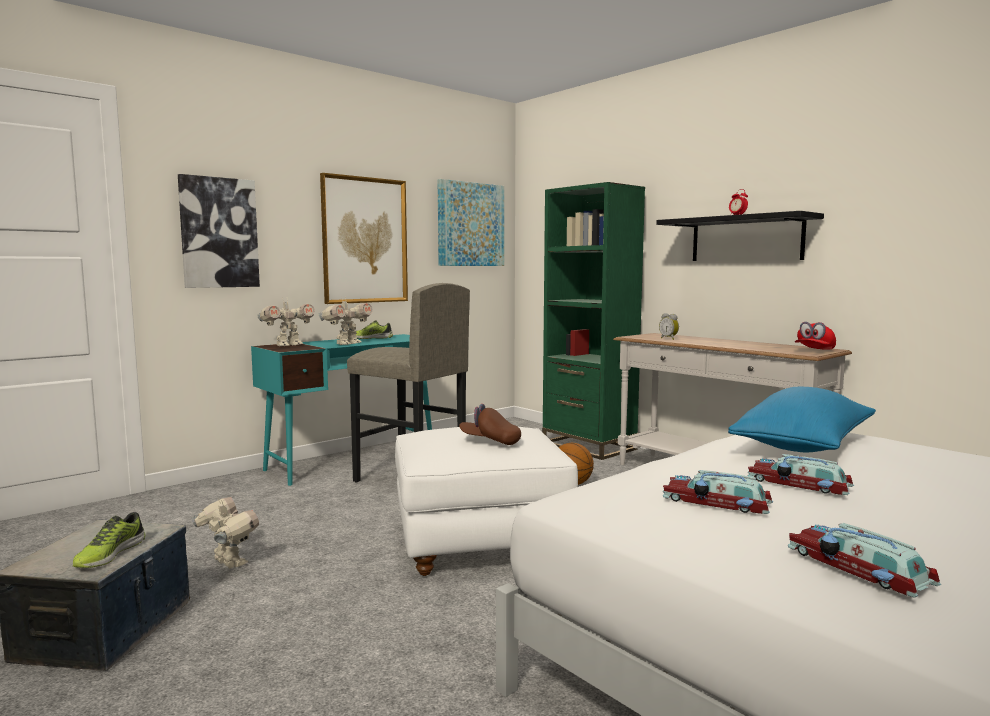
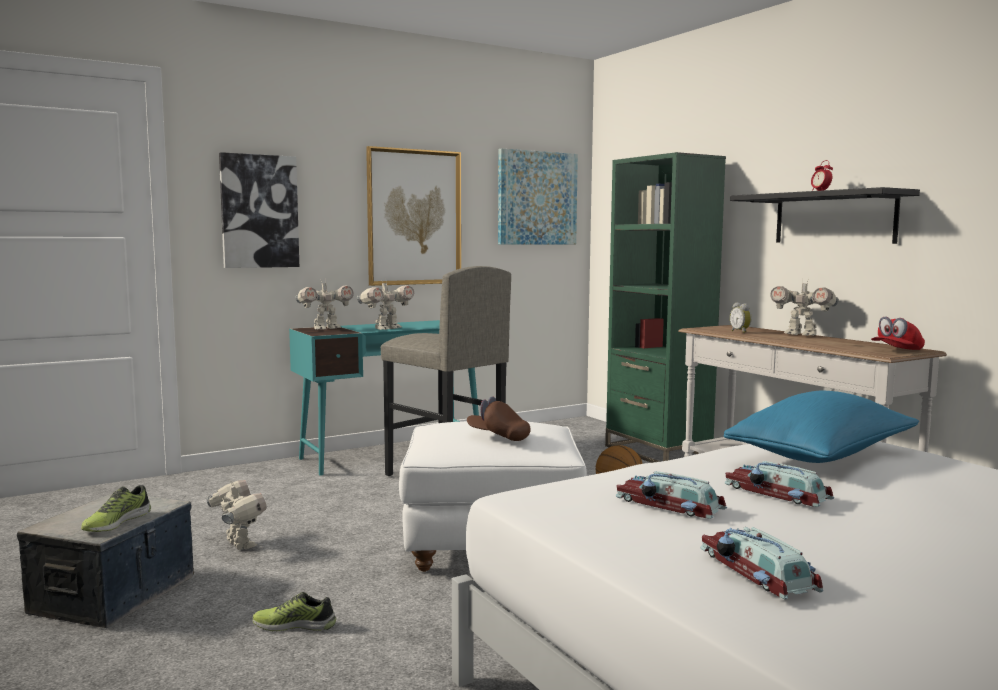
camera: 10 degrees right, 0 degrees up
(371, 338) = (417, 323): shoe -> shoe (295, 625)
(721, 340) = (801, 335): none -> toy robot

